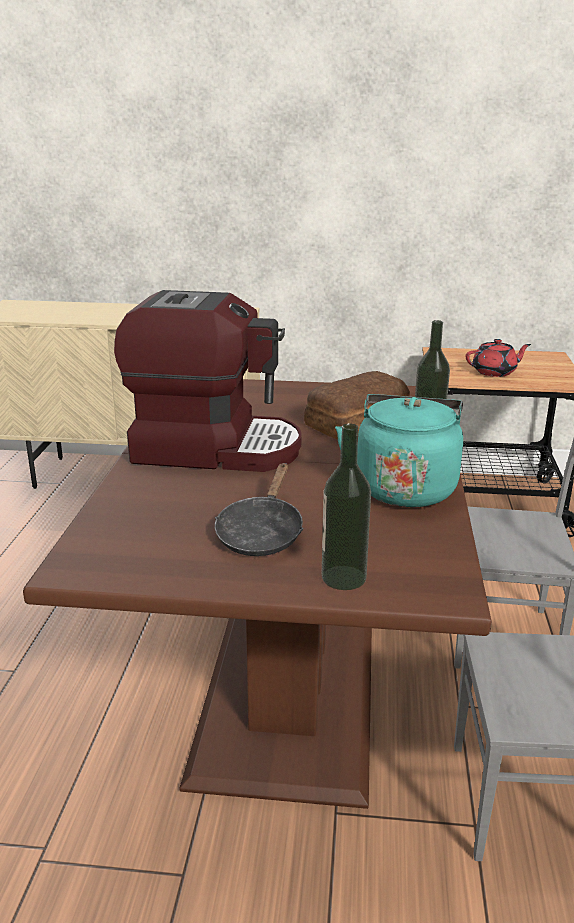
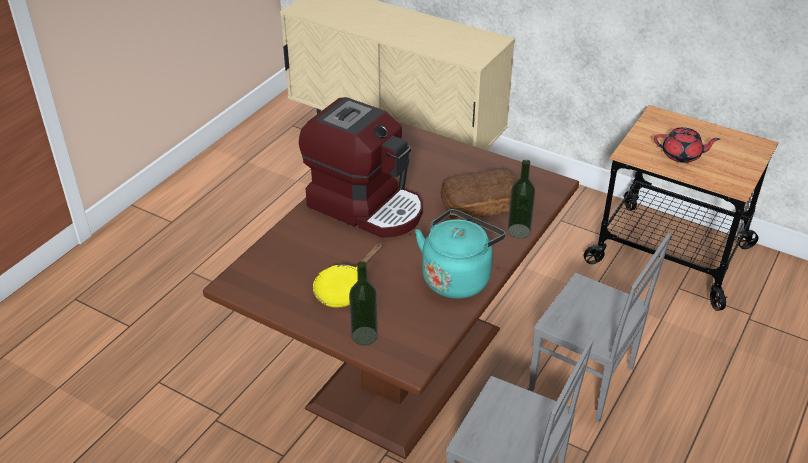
camera: 25 degrees right, 15 degrees up
(261, 533) = (344, 289): black frying pan -> yellow frying pan

